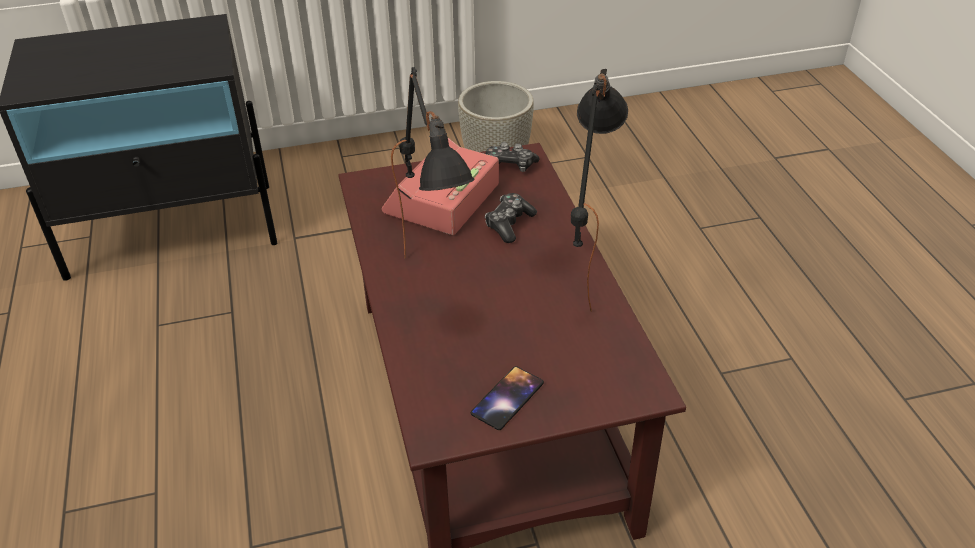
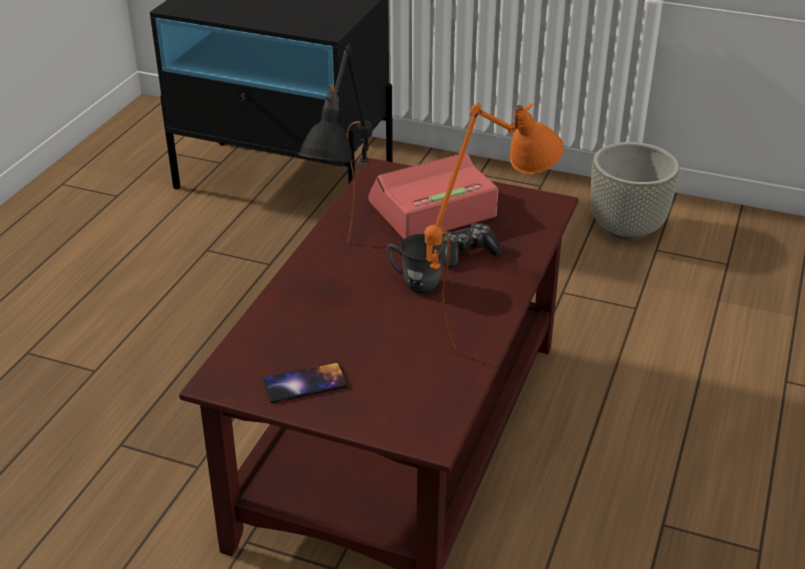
camera: 35 degrees right, 5 degrees down
(497, 268) = (414, 283): none -> grey mug
(510, 165) = (525, 206): game controller -> none
(582, 274) = (483, 320): black table lamp -> orange table lamp

